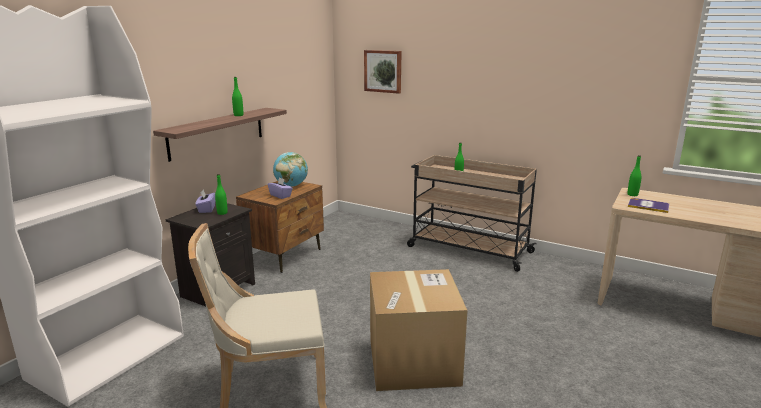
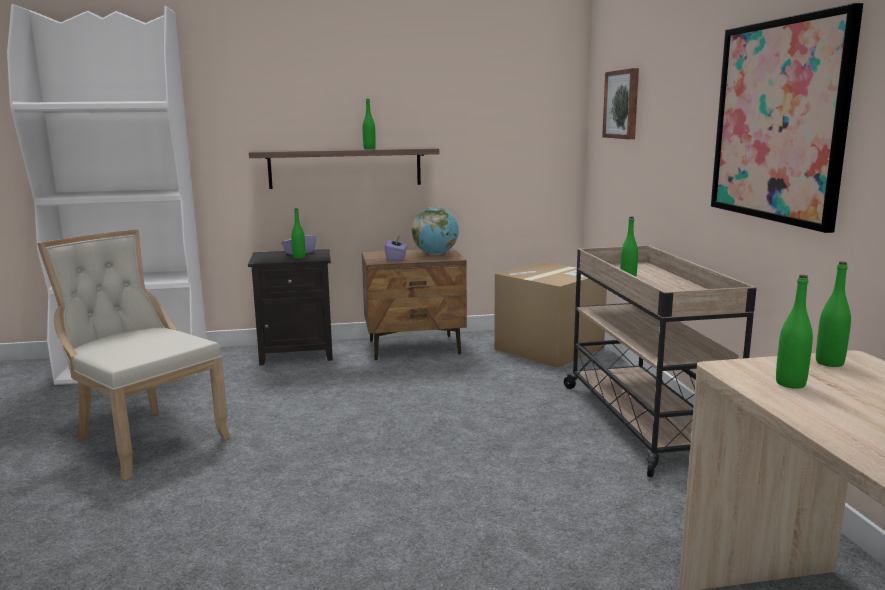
camera: 50 degrees right, 5 degrees down
(413, 362) = (274, 490): cardboard box -> cardboard box (549, 349)
(538, 90) = (778, 121): none -> picture
(648, 206) = (790, 384): book -> green bottle

